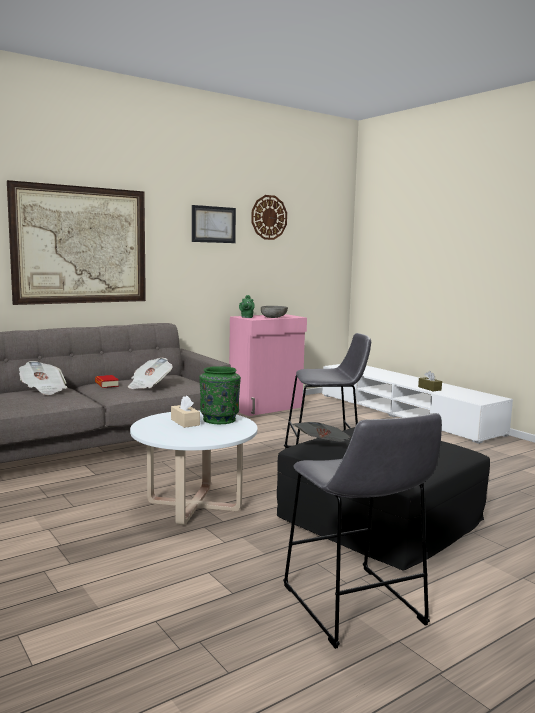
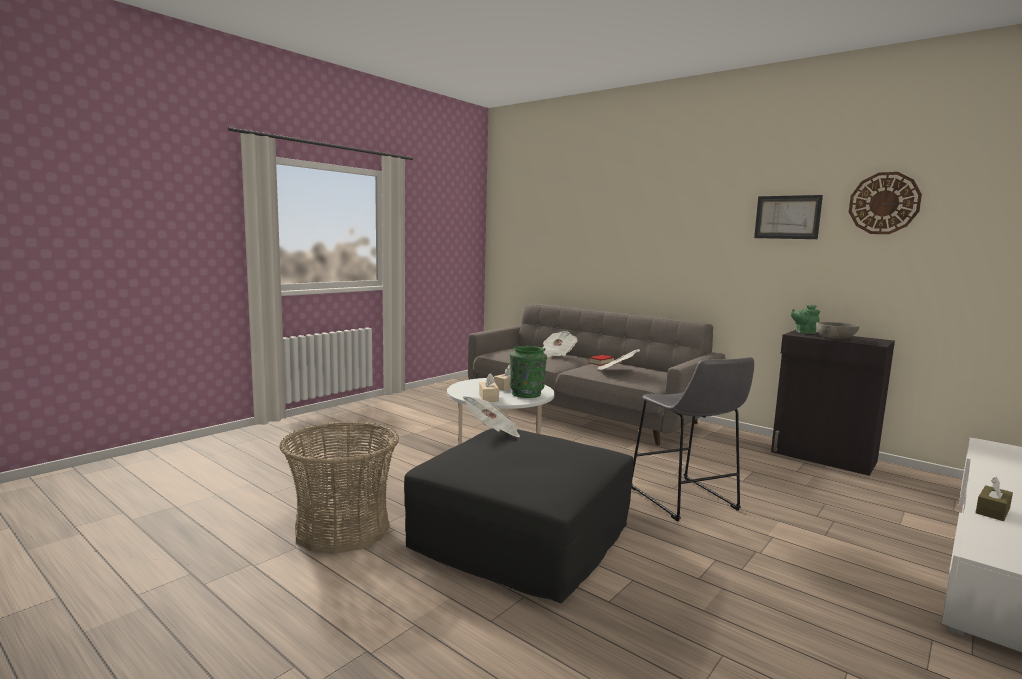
camera: 75 degrees right, 0 degrees up
(81, 245) = (639, 242): picture -> none
(225, 433) = (488, 398): none -> beige tissue box
(266, 407) = (823, 457): pink cabinet -> black cabinet
(355, 609) = (342, 529): grey stool -> basket

